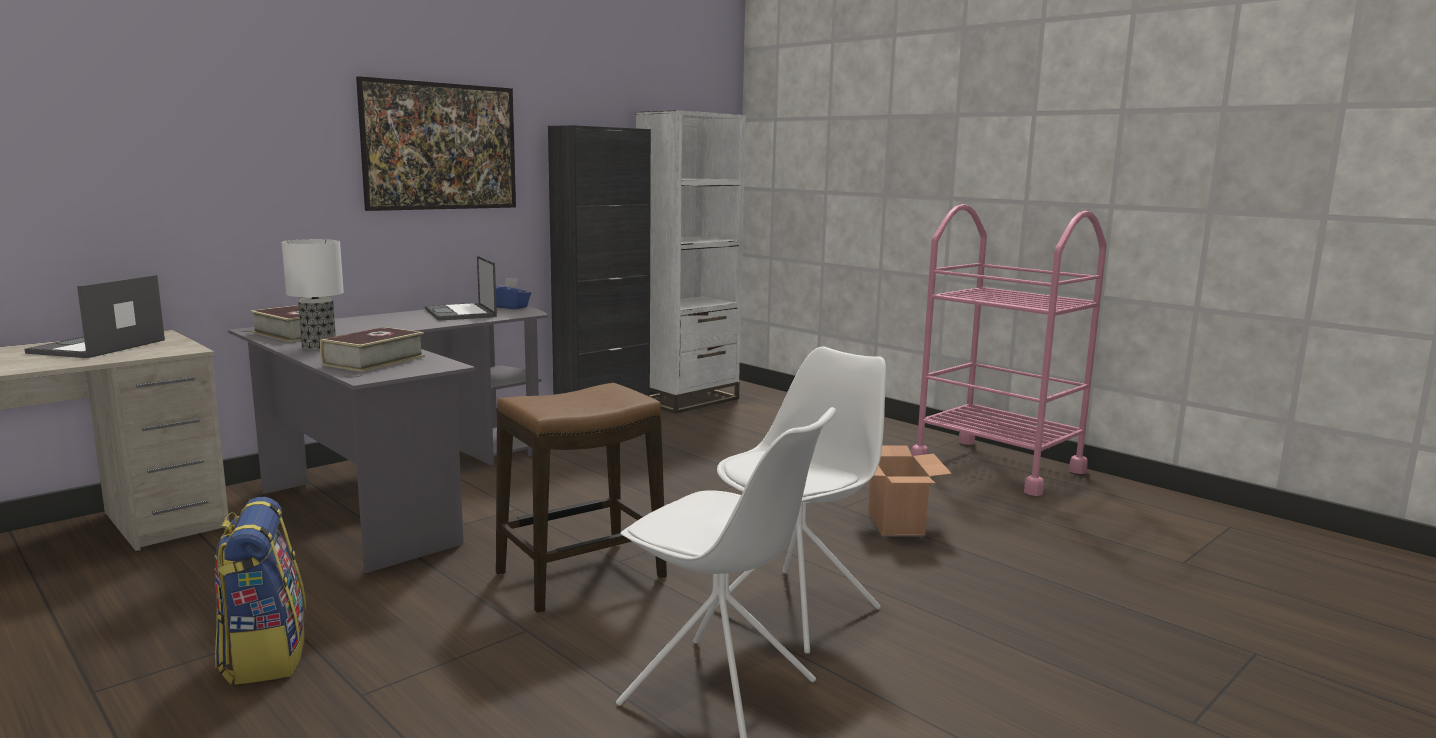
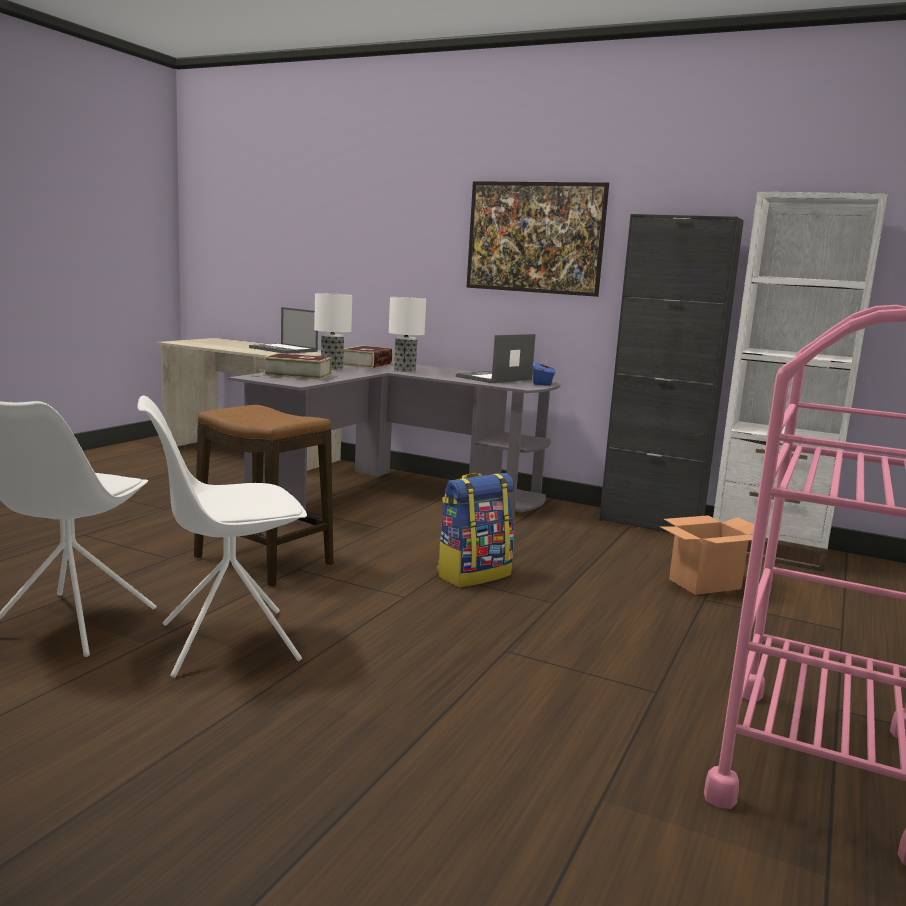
camera: 70 degrees right, 0 degrees up
(97, 347) = (284, 350): laptop -> laptop turned 135 degrees counterclockwise
(264, 655) = (130, 510): backpack -> backpack (473, 575)
(370, 328) = (404, 370): none -> table lamp
(797, 608) = (226, 642): white chair -> white chair turned 135 degrees clockwise
(896, 523) = (480, 684): cardboard box -> cardboard box (704, 584)

